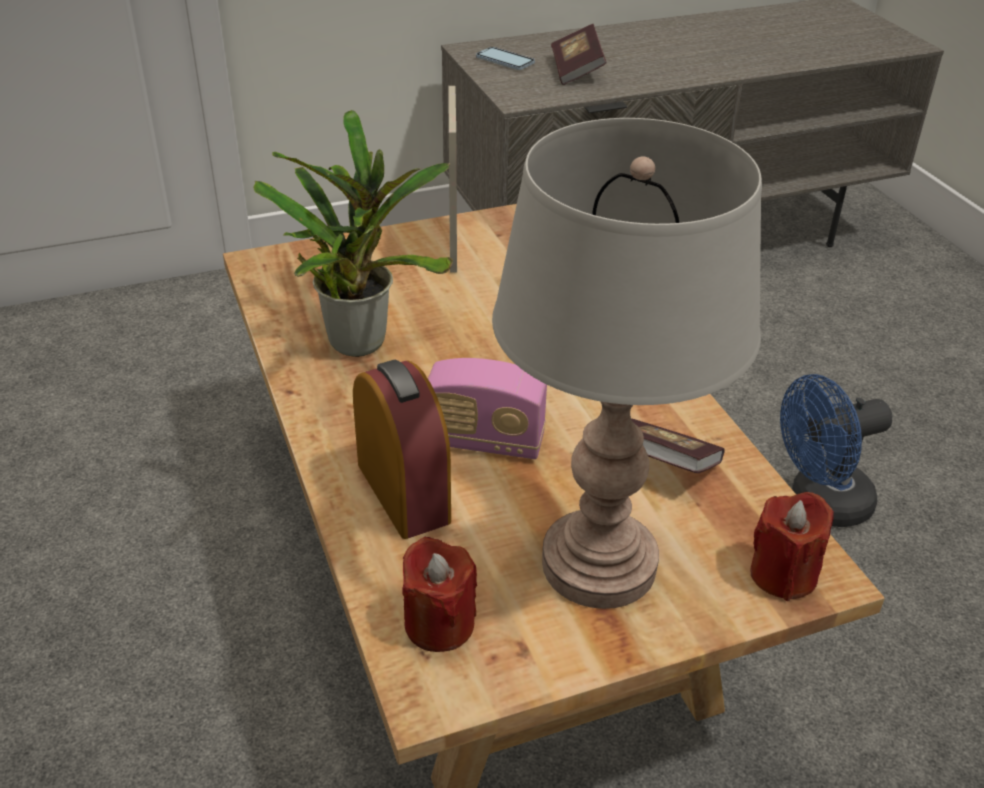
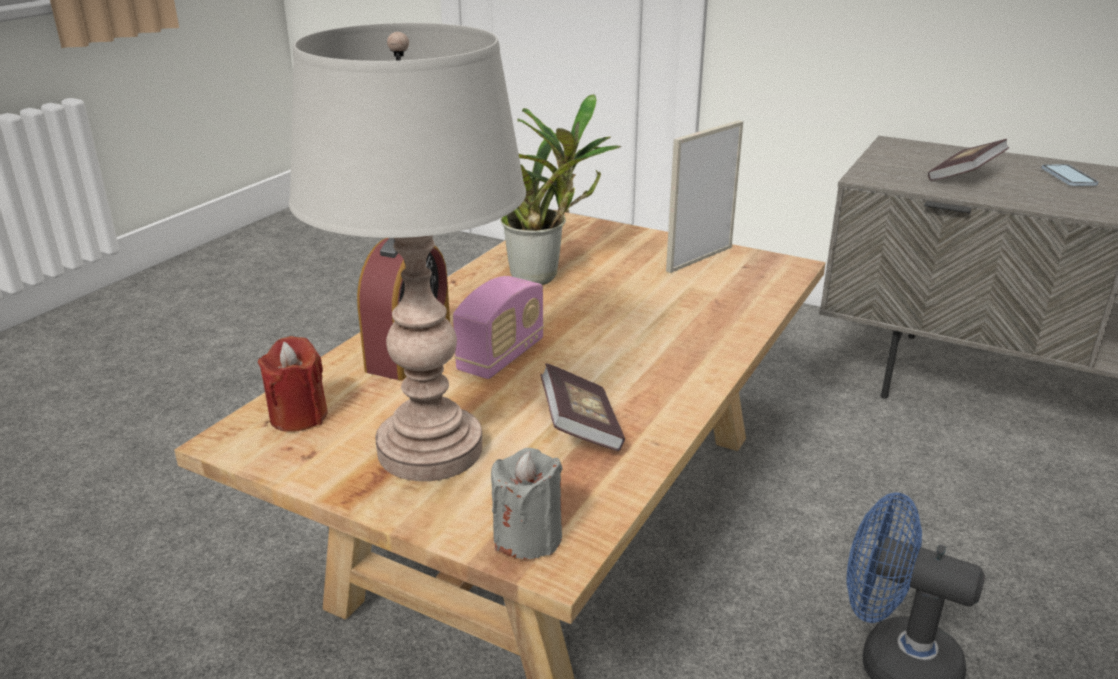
camera: 50 degrees right, 10 degrees down
(484, 441) = (501, 357): radio -> radio turned 120 degrees counterclockwise
(505, 61) = (911, 155): phone -> phone (1068, 177)
(783, 574) = (527, 537): red candle -> grey candle

